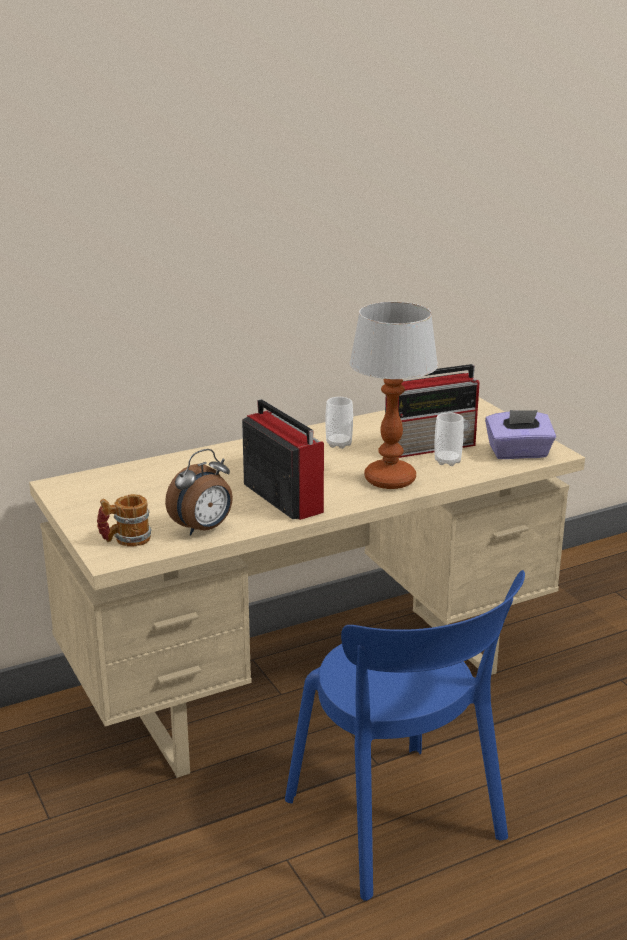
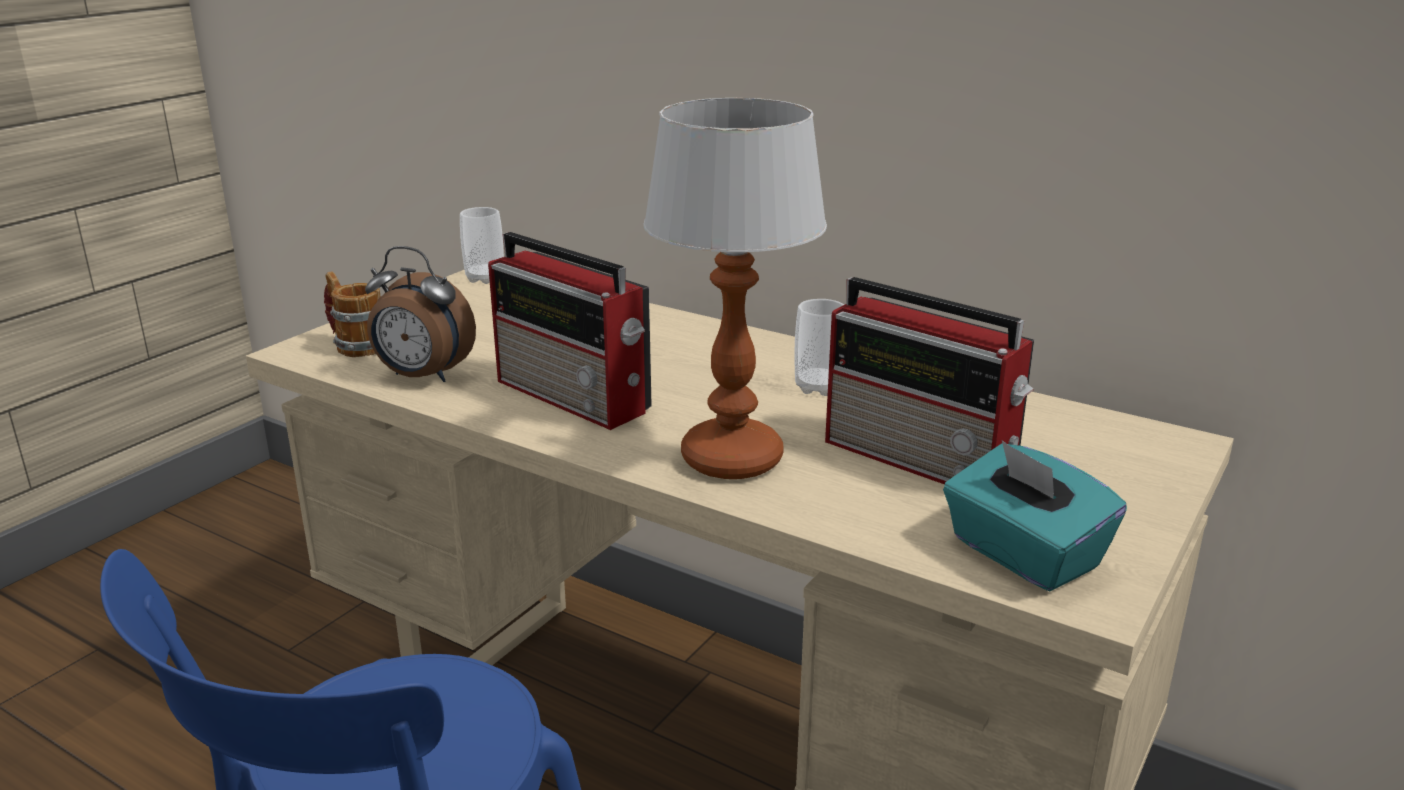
camera: 60 degrees right, 0 degrees up
(282, 497) = (575, 397): radio -> radio turned 105 degrees clockwise
(447, 461) = (877, 490): cup -> cup (485, 278)
(518, 453) = (1023, 555): purple tissue box -> turquoise tissue box

